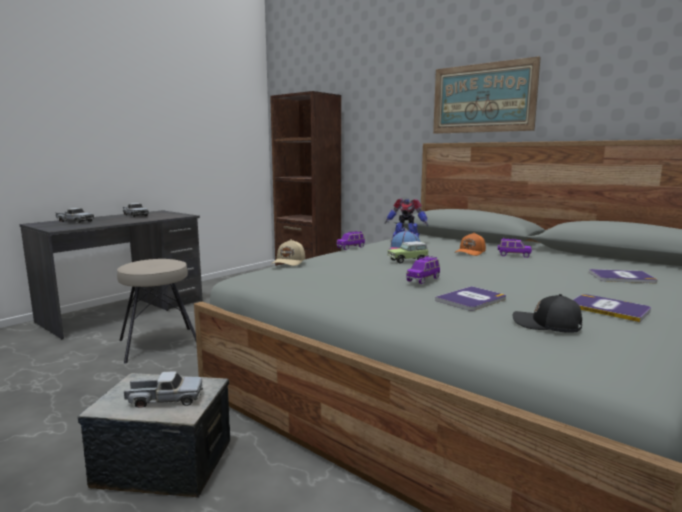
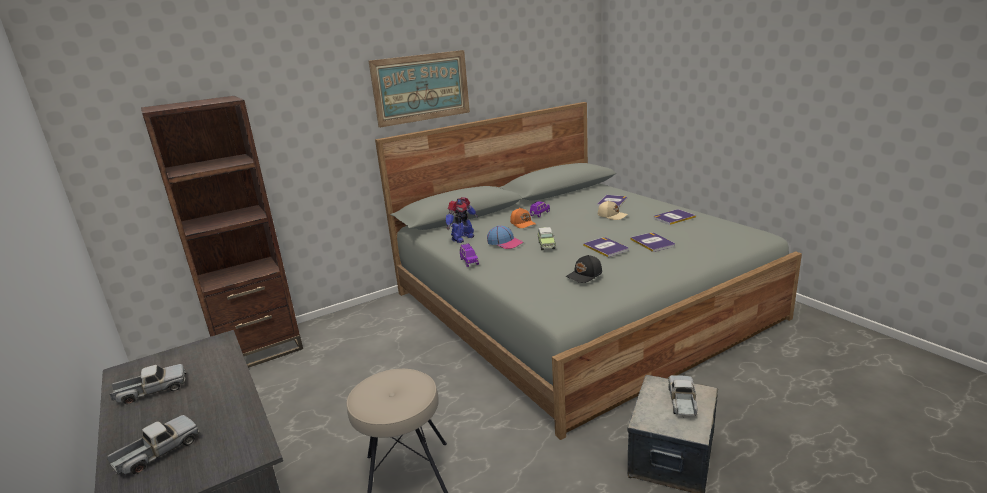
camera: 70 degrees left, 10 degrees up
(289, 262) = (532, 288): beige cap -> beige cap (612, 215)
(423, 279) = (606, 247): purple toy car -> book
(547, 325) = (701, 234): black cap -> black cap (585, 275)

